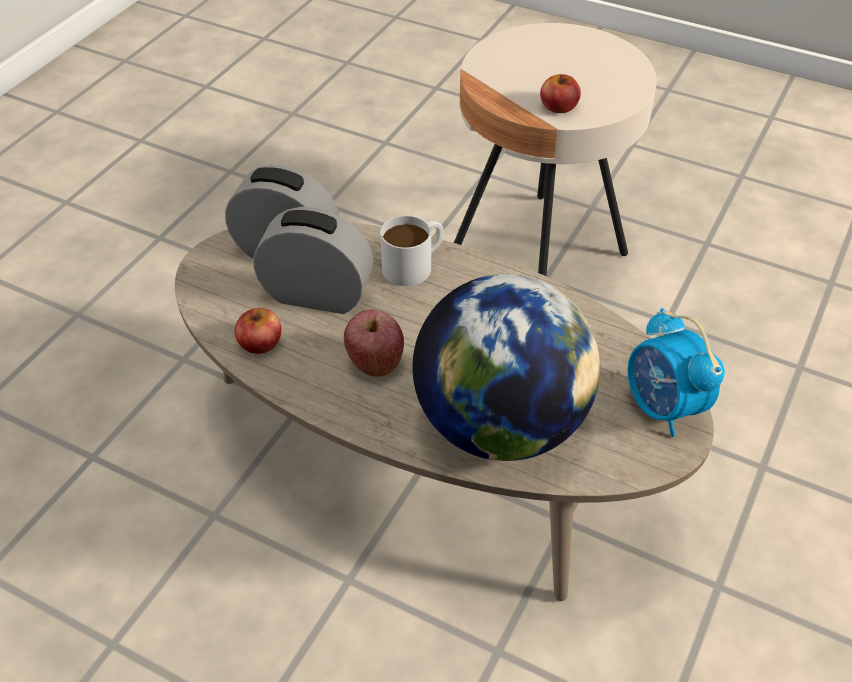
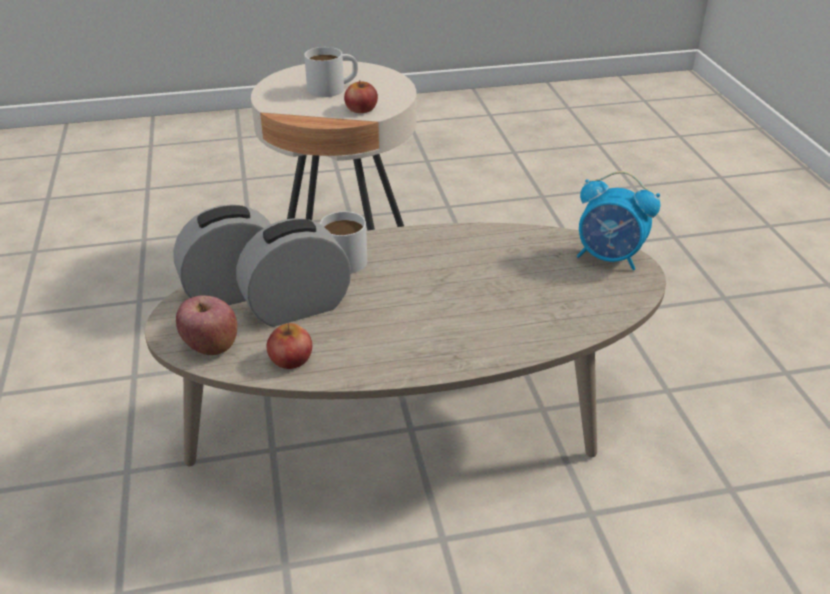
camera: 40 degrees left, 10 degrees down
(375, 362) = (397, 326): apple -> apple (211, 346)
(501, 425) = (530, 317): globe -> none
(562, 67) = (333, 88): none -> white mug

